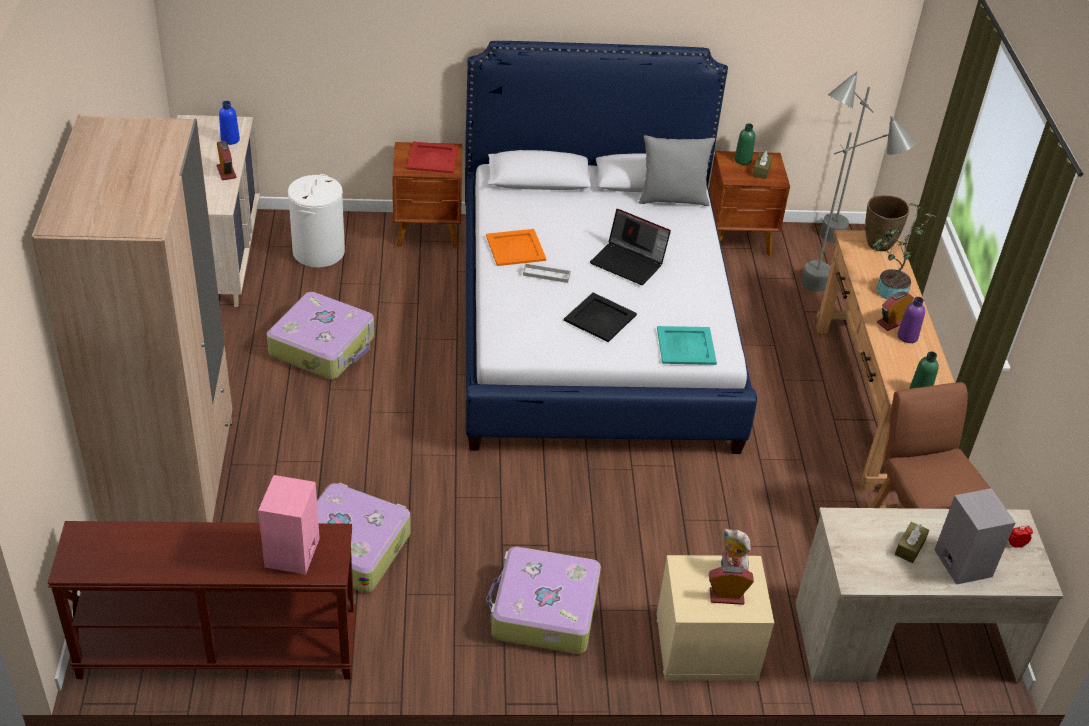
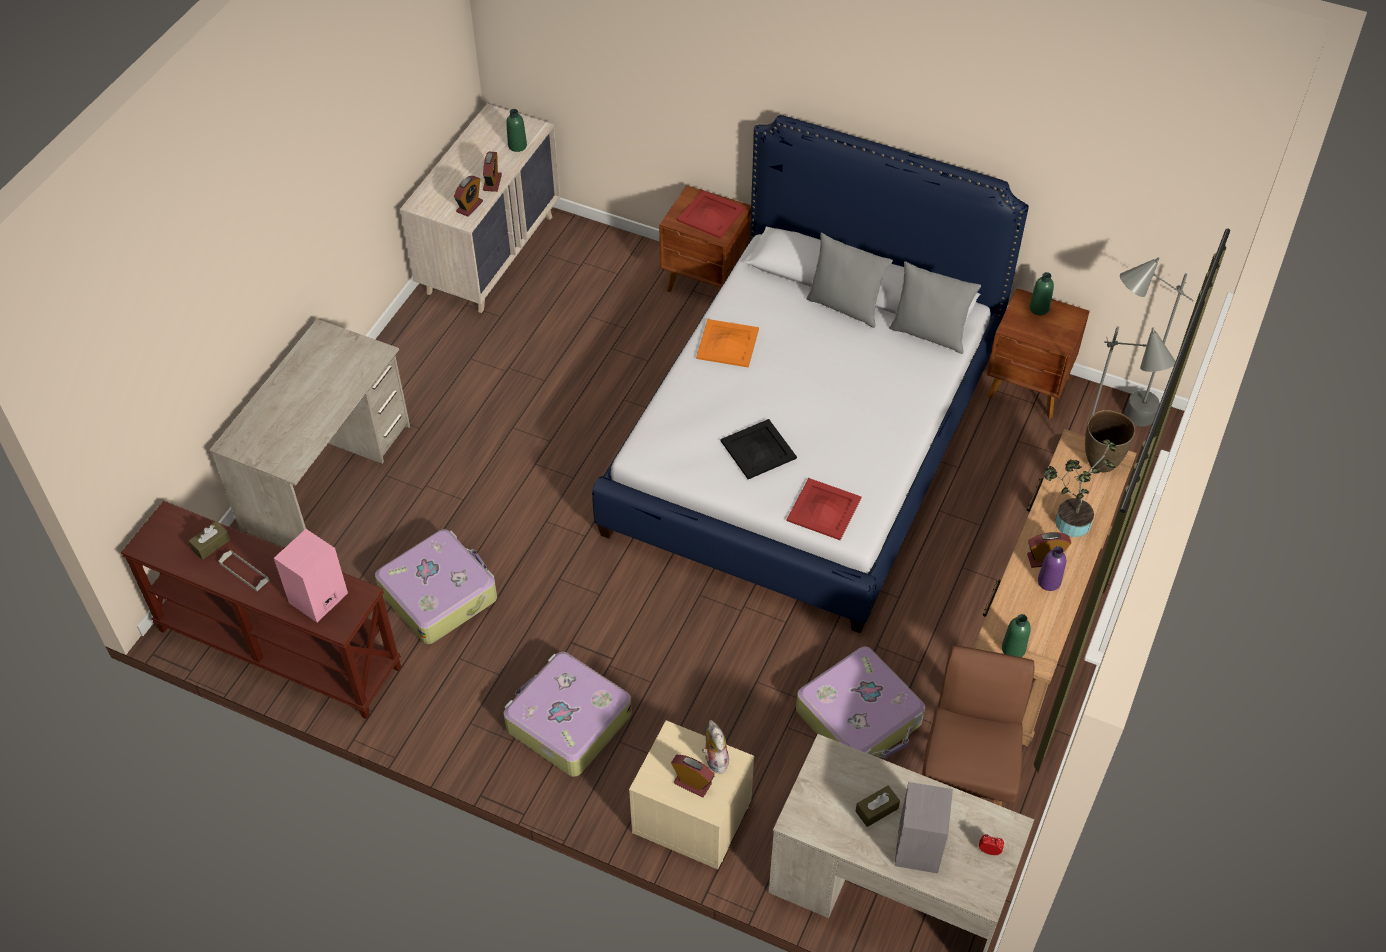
camera: 30 degrees right, 10 degrees up
(172, 483) = (327, 477): beige wardrobe -> beige desk
(217, 195) = (469, 206): none -> alarm clock
(230, 140) = (517, 146): blue bottle -> green bottle
(318, 252) = (588, 274): white laundry basket -> none
(323, 346) = (533, 380): suitcase -> suitcase (860, 717)
(546, 274) = (737, 384): grey tray -> grey tray (244, 572)
(592, 197) = (845, 306): none -> grey pillow
(629, 263) = (830, 396): laptop -> none
(685, 345) = (823, 509): turquoise tray -> red tray
(761, 170) = (1051, 327): brown tissue box -> brown tissue box (211, 544)

